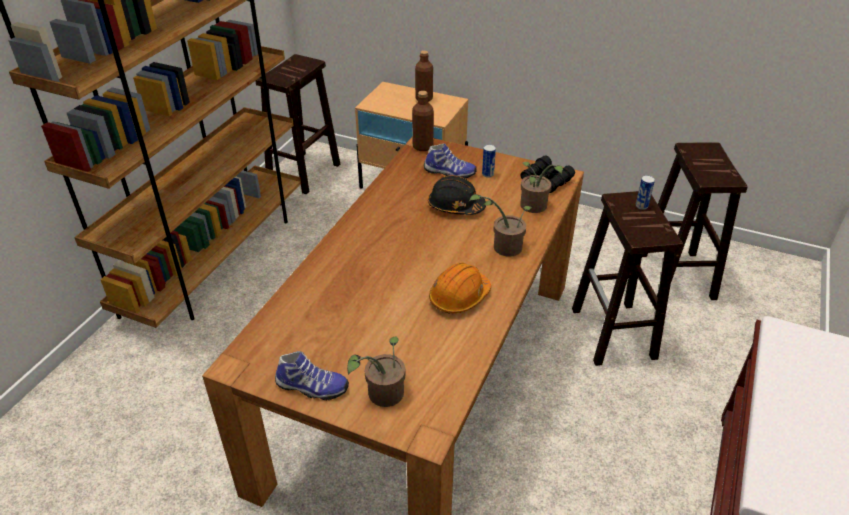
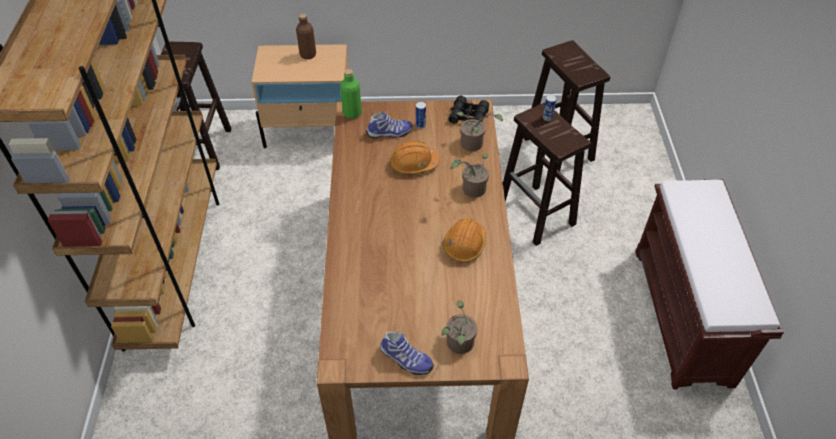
camera: 25 degrees left, 10 degrees up
(311, 388) = (405, 359): shoe -> shoe turned 45 degrees clockwise
(422, 146) = (352, 113): brown bottle -> green bottle
(455, 206) = (413, 164): black hard hat -> orange hard hat

